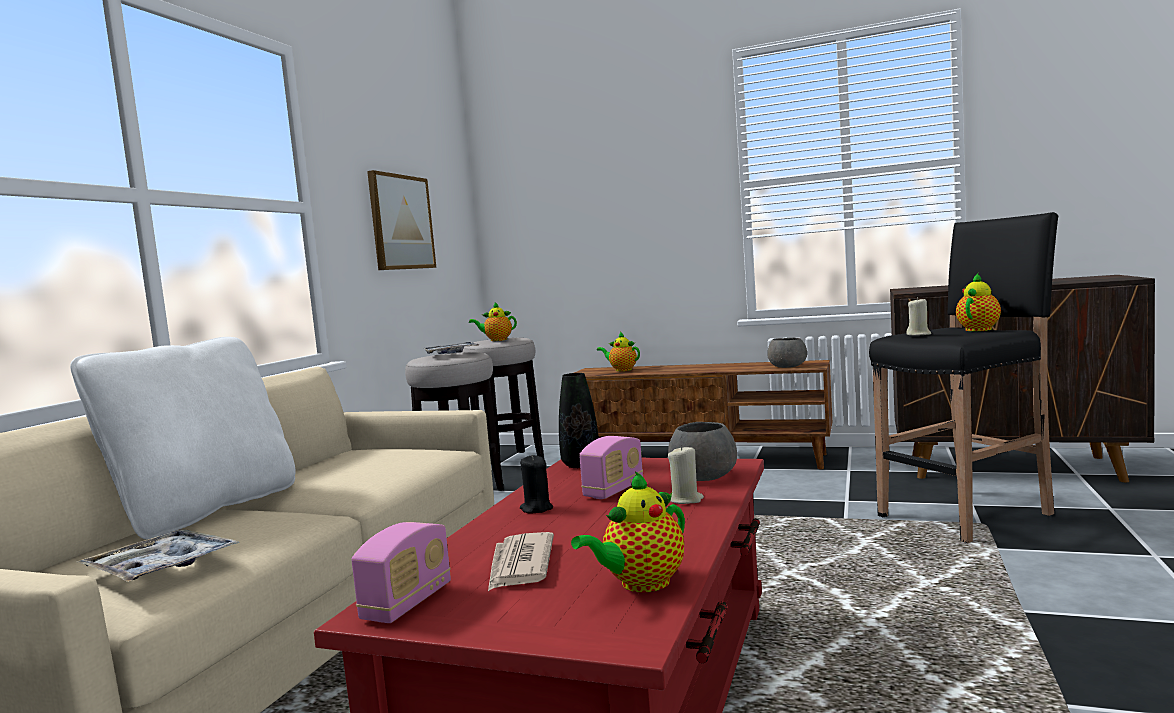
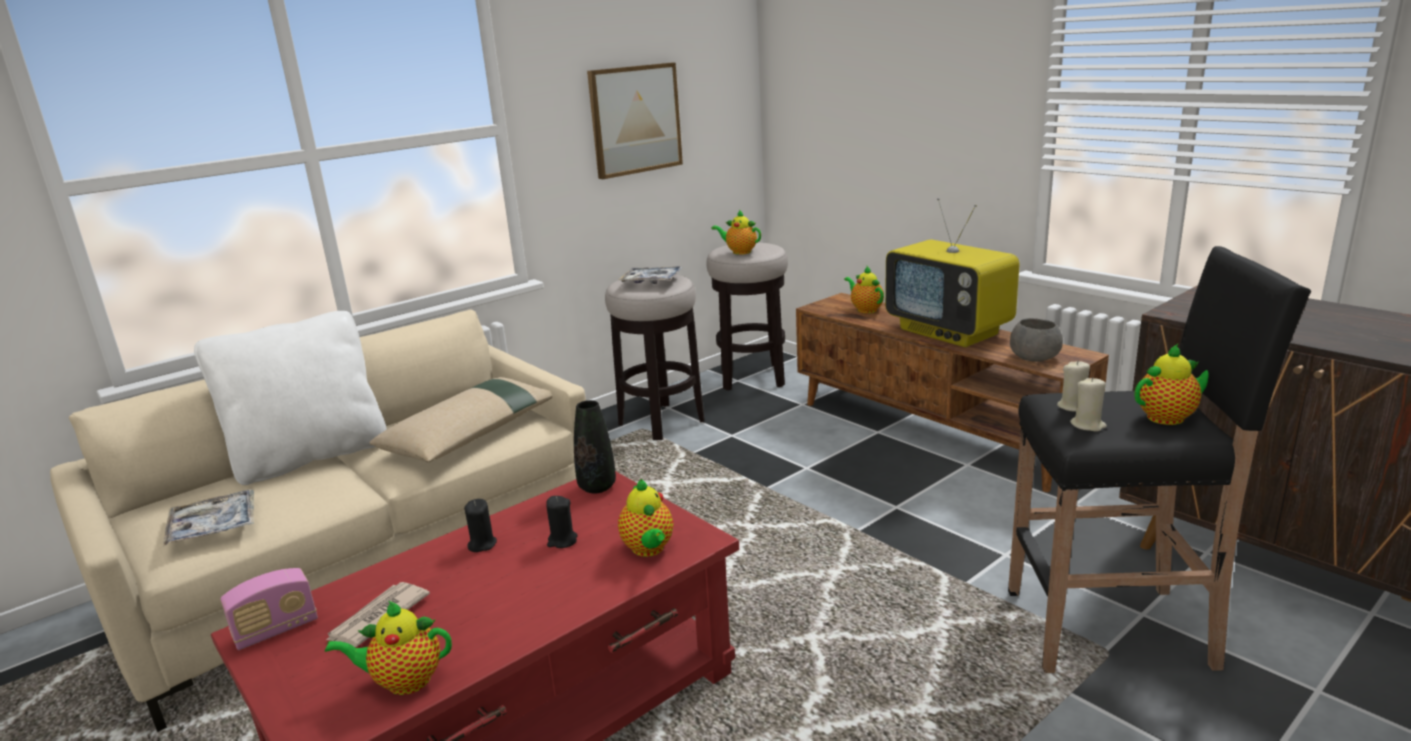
camera: 30 degrees right, 15 degrees up
(387, 465) = (472, 434): none -> beige pillow
(614, 490) = (562, 541): radio -> black candle
(686, 500) = (585, 581): beige candle -> beige candle (1088, 425)
(703, 476) = (649, 549): grey bowl -> teapot
(707, 367) = (950, 332): none -> television

